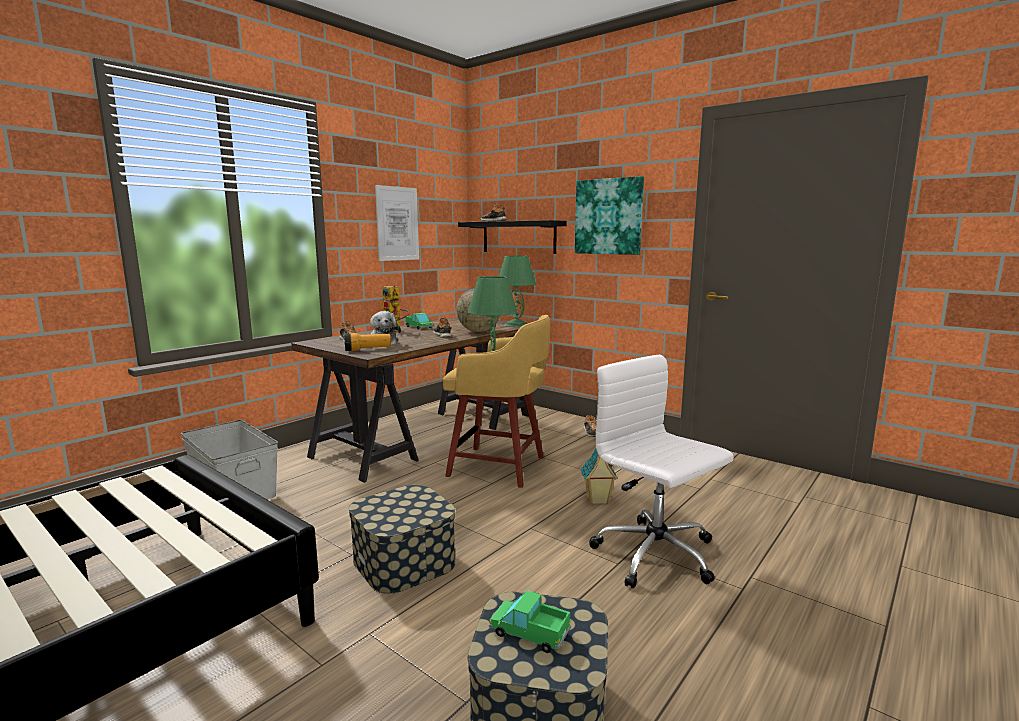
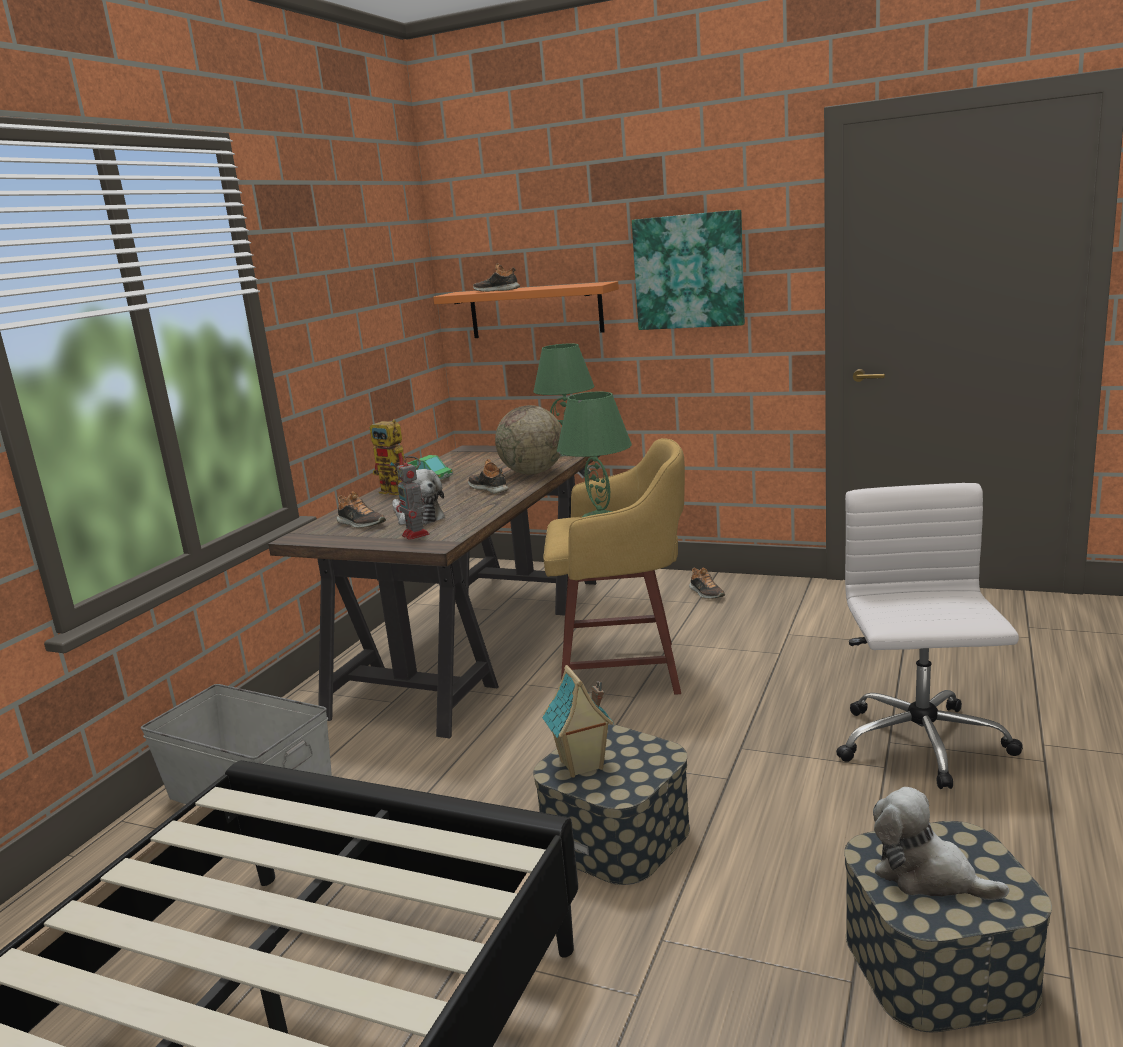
camera: 15 degrees left, 5 degrees up
(368, 349) = (416, 535): flashlight -> toy robot
(397, 223) = (354, 314): picture -> none
(518, 237) = (535, 311): black shelf -> orange shelf
(529, 632) = (928, 875): toy truck -> plush toy
(597, 500) = (793, 689): toy house -> toy house (581, 766)
(657, 555) = (921, 745): white office chair -> white office chair turned 60 degrees clockwise

